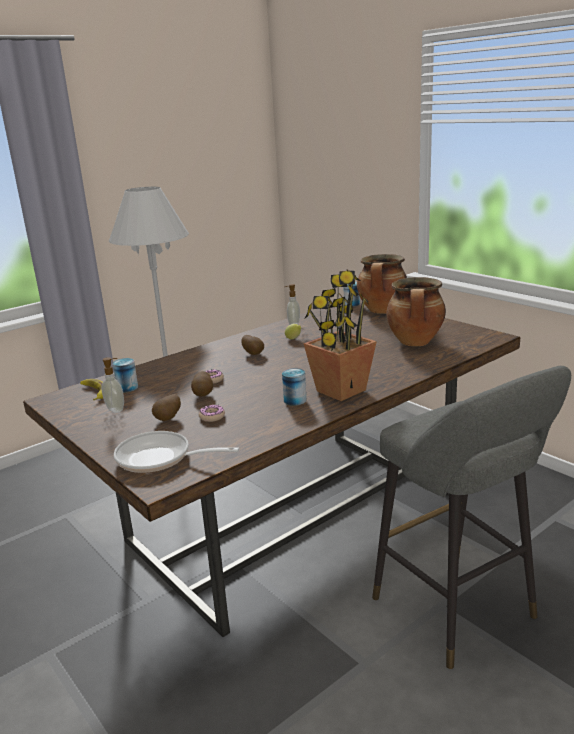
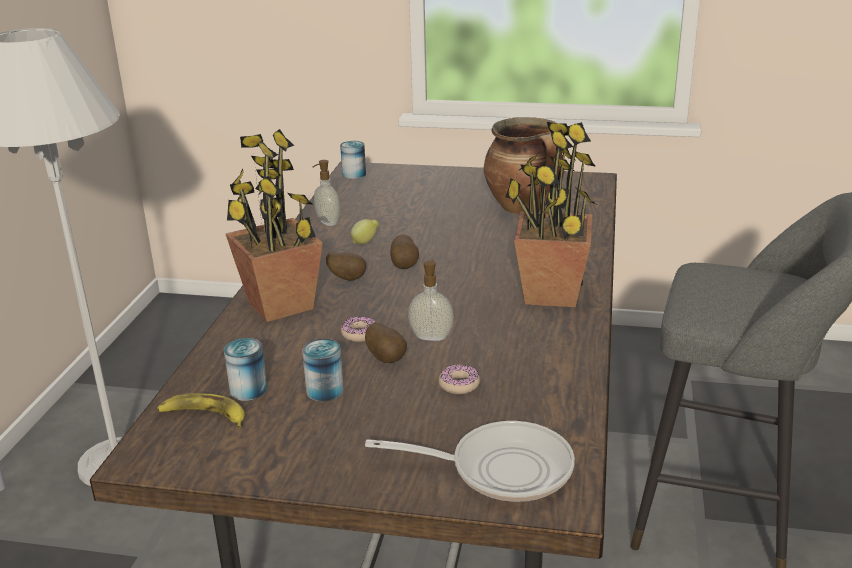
camera: 40 degrees left, 5 degrees up
(116, 409) = (296, 428): soap dispenser -> soap dispenser (431, 336)
(160, 459) = (500, 469): frying pan -> frying pan turned 150 degrees counterclockwise
(169, 419) = (405, 410): potato -> potato (405, 266)
(203, 357) = (281, 305): none -> potted plant
(295, 400) = (521, 325): can -> can (325, 391)
(382, 311) = (411, 175): cooking pot -> none

